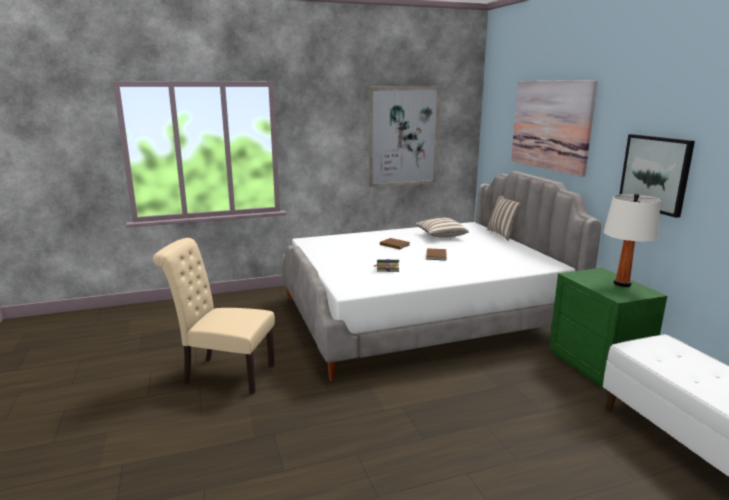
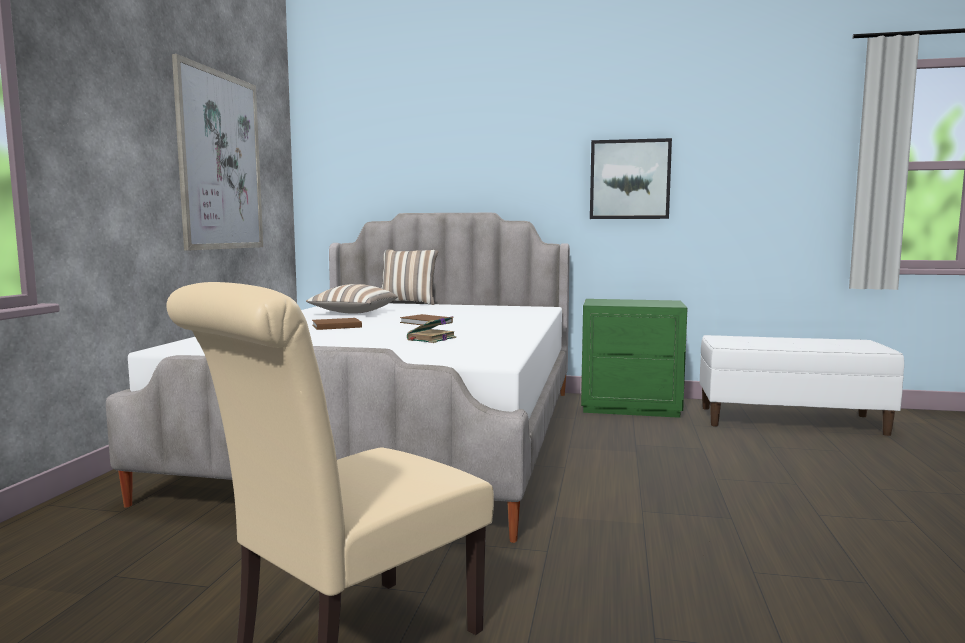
camera: 60 degrees left, 10 degrees down
(550, 125) = (454, 144): picture -> none
(622, 284) = (638, 301): white table lamp -> none

